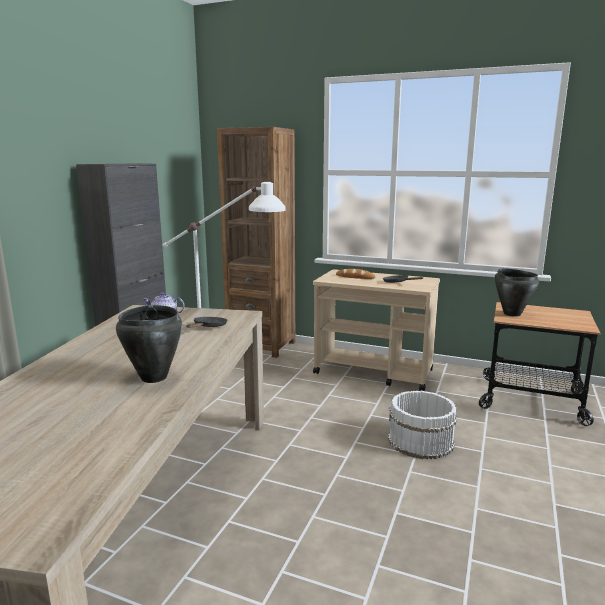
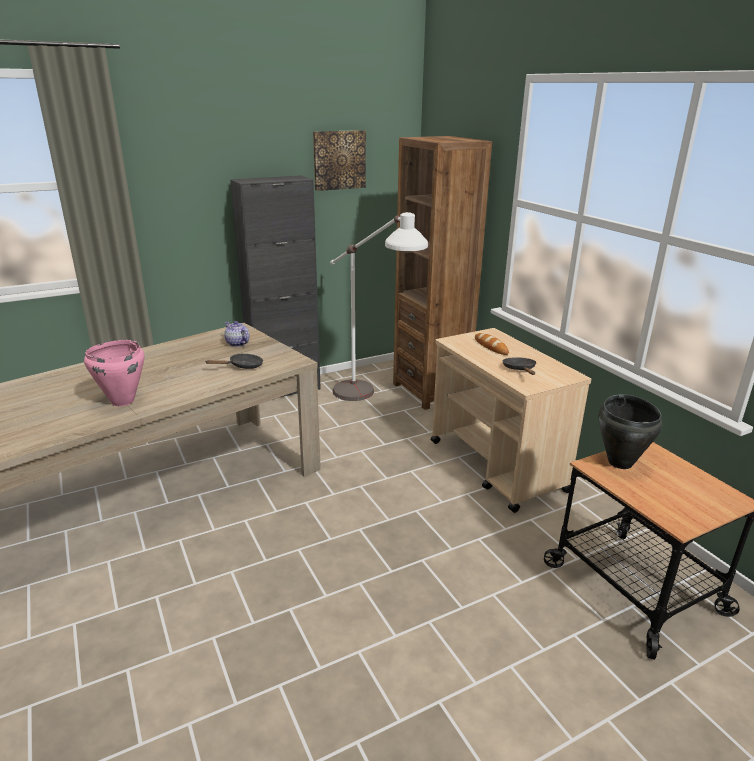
camera: 40 degrees right, 10 degrees up
(153, 151) = (339, 160): none -> picture
(153, 378) = (122, 401): black cooking pot -> pink cooking pot
(420, 441) = (417, 561): white bucket -> none

